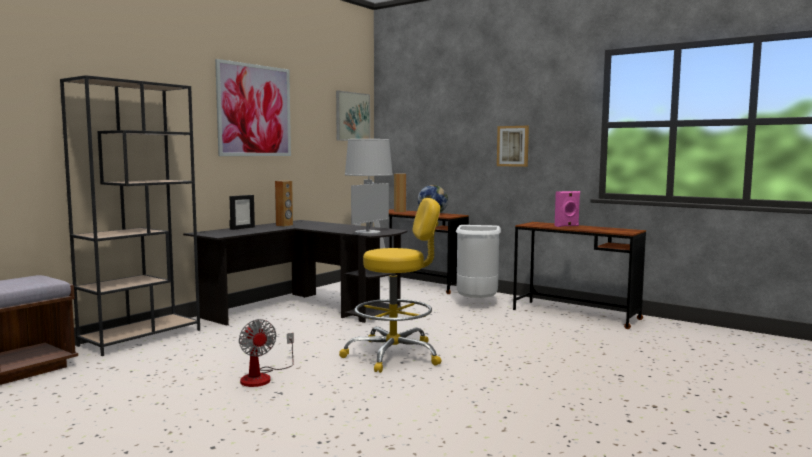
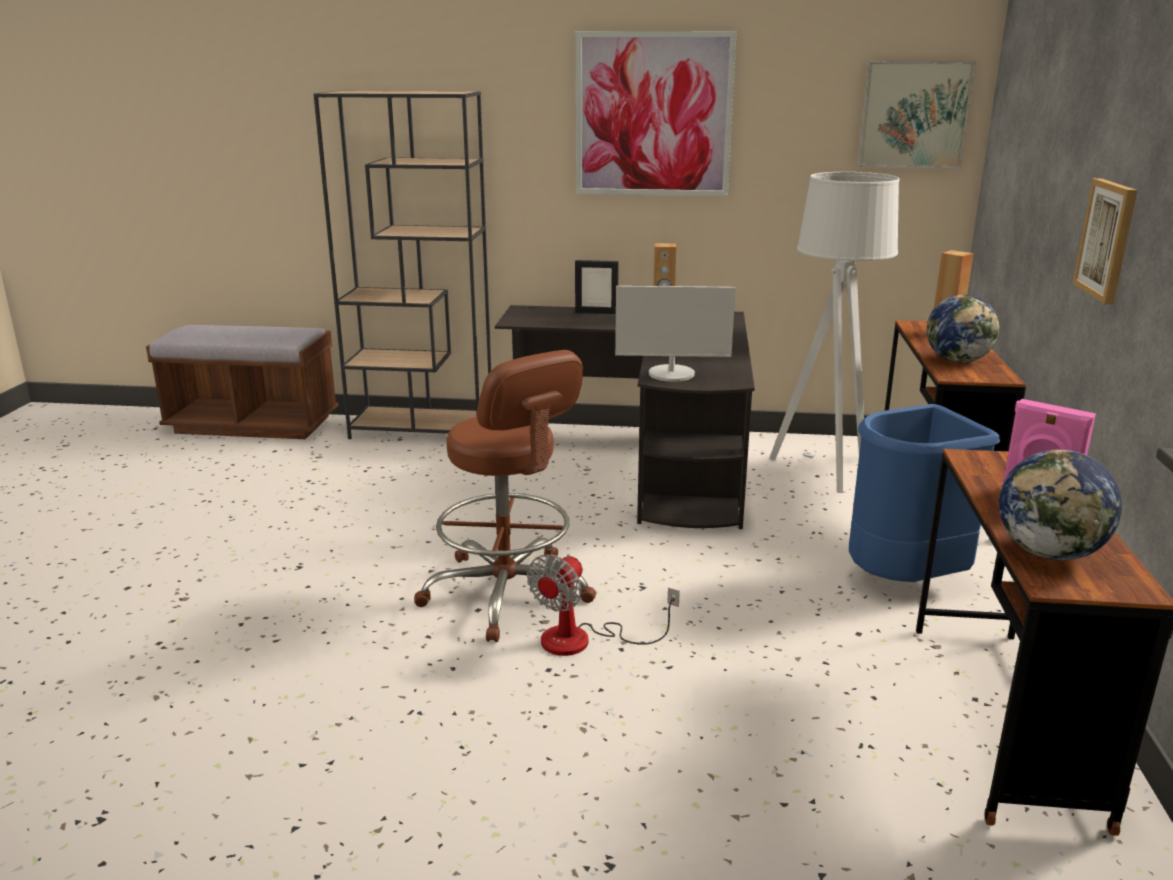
camera: 60 degrees right, 15 degrees up
(262, 377) = (344, 538): fan -> fan (583, 640)
(395, 355) = (507, 594): yellow stool -> brown stool
(477, 302) = (904, 581): white trash can -> blue trash can
(607, 230) = (1049, 553): none -> globe

